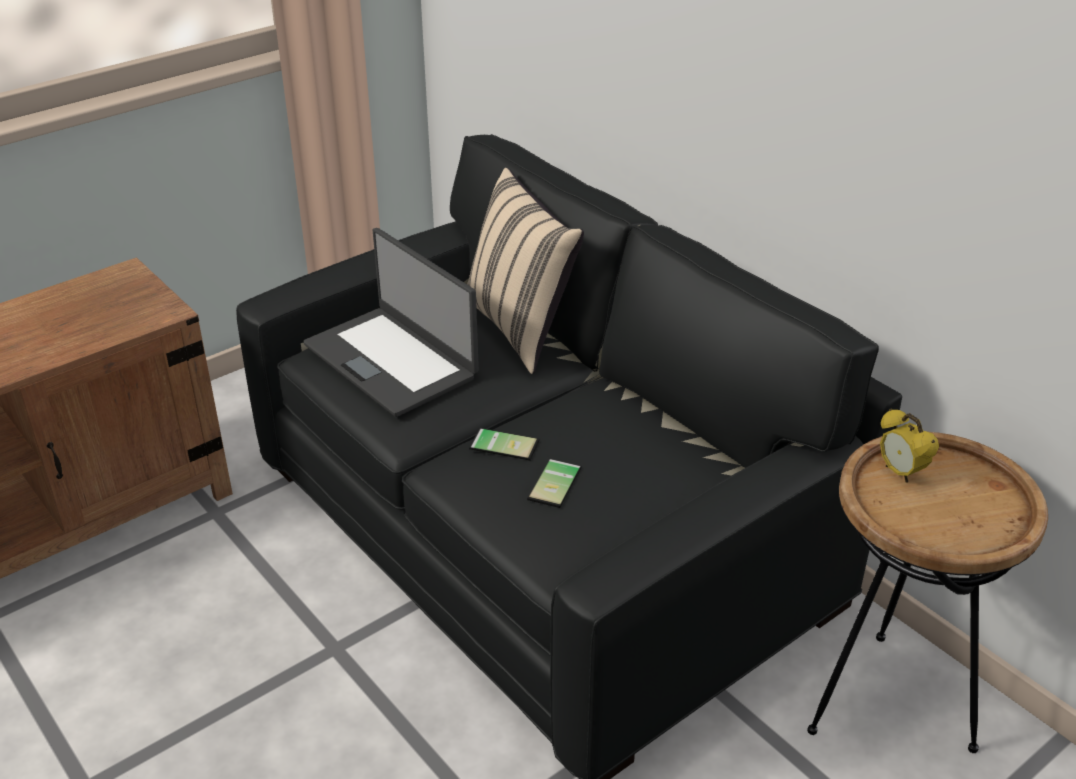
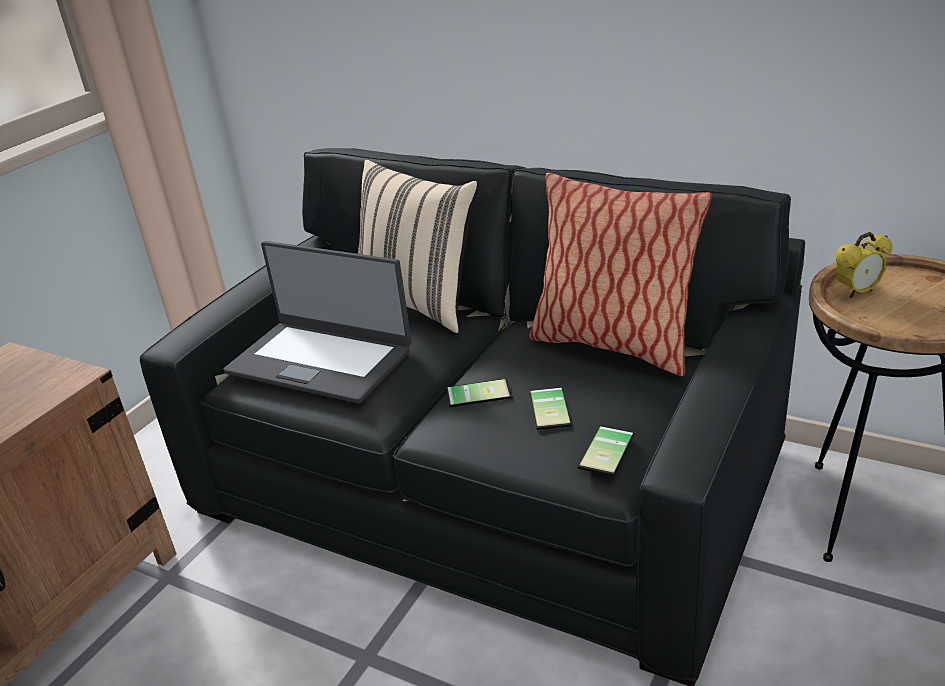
camera: 20 degrees left, 5 degrees down
(574, 545) = (610, 451): none -> phone
(664, 438) = (612, 345): none -> pillow
(900, 473) = (857, 292): alarm clock -> alarm clock turned 60 degrees counterclockwise

